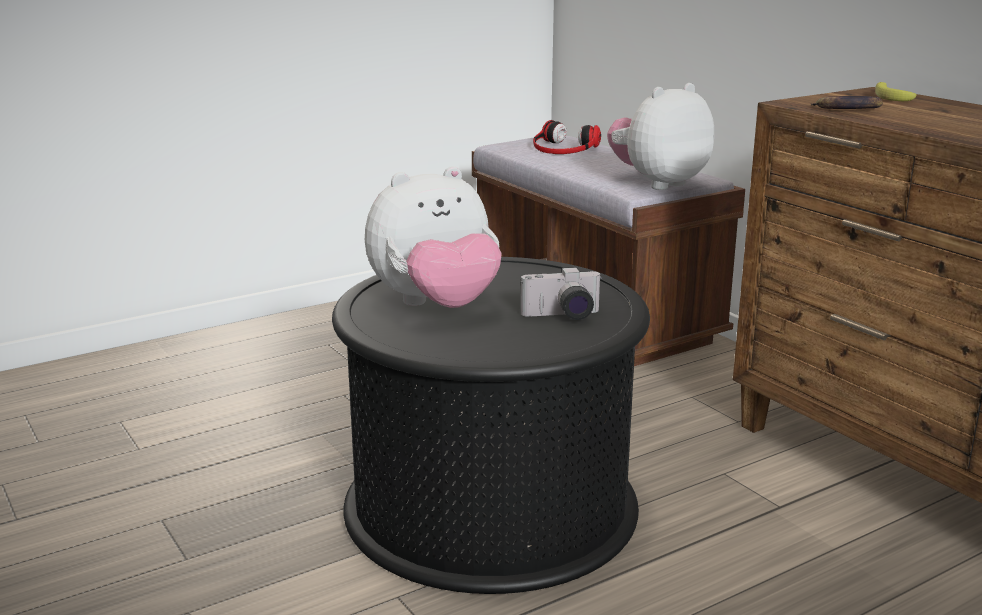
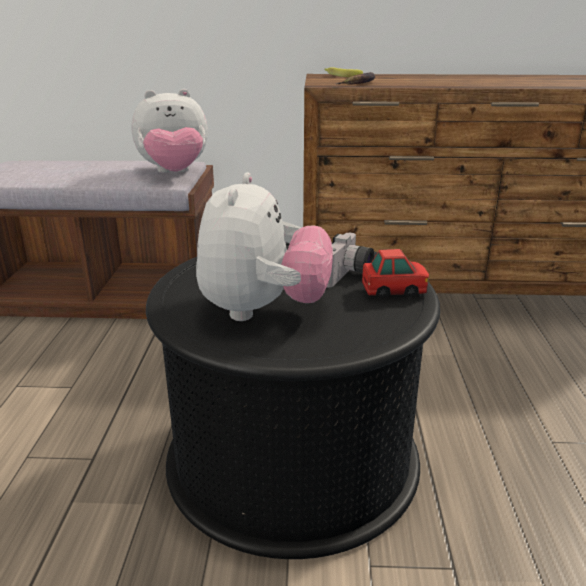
camera: 55 degrees left, 5 degrees up
(556, 339) = (394, 291): none -> toy car
(563, 148) = (42, 168): headphones -> none
(658, 183) = (174, 173): plush toy -> plush toy turned 105 degrees counterclockwise

